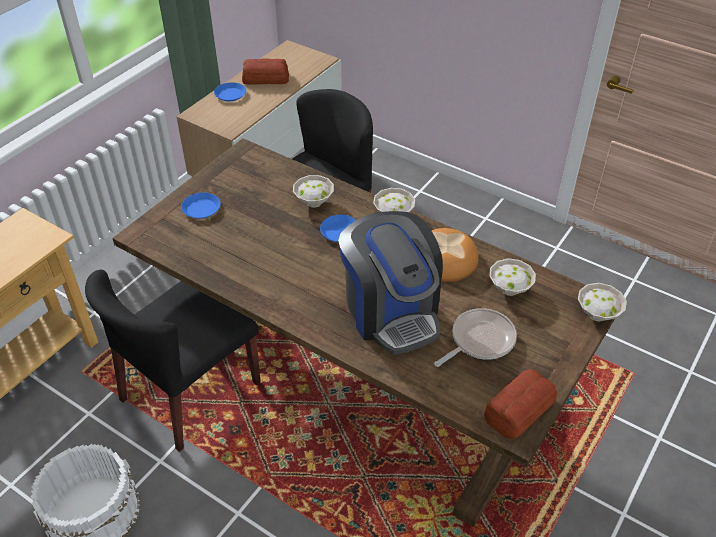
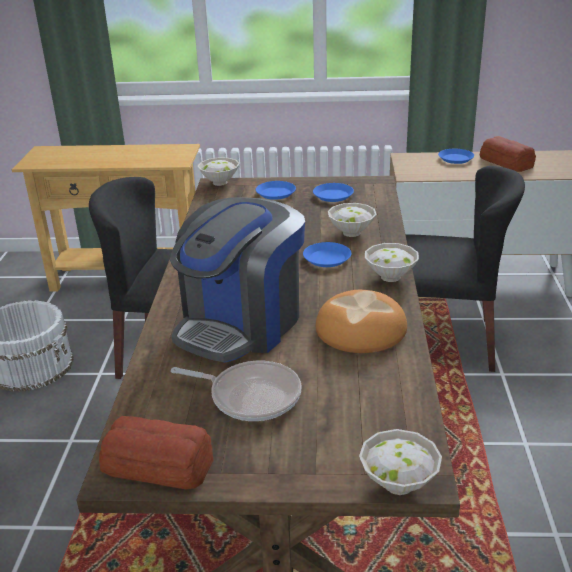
camera: 60 degrees right, 15 degrees down
(242, 182) = (333, 195): none -> blue plate
(508, 289) = (362, 389): white bowl -> white bowl (219, 182)

